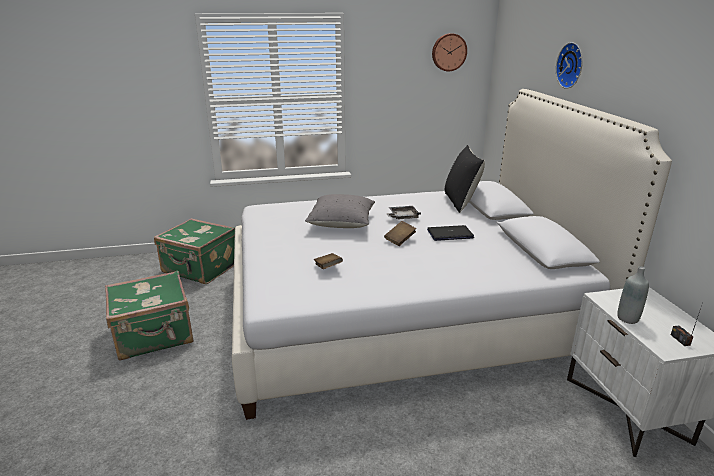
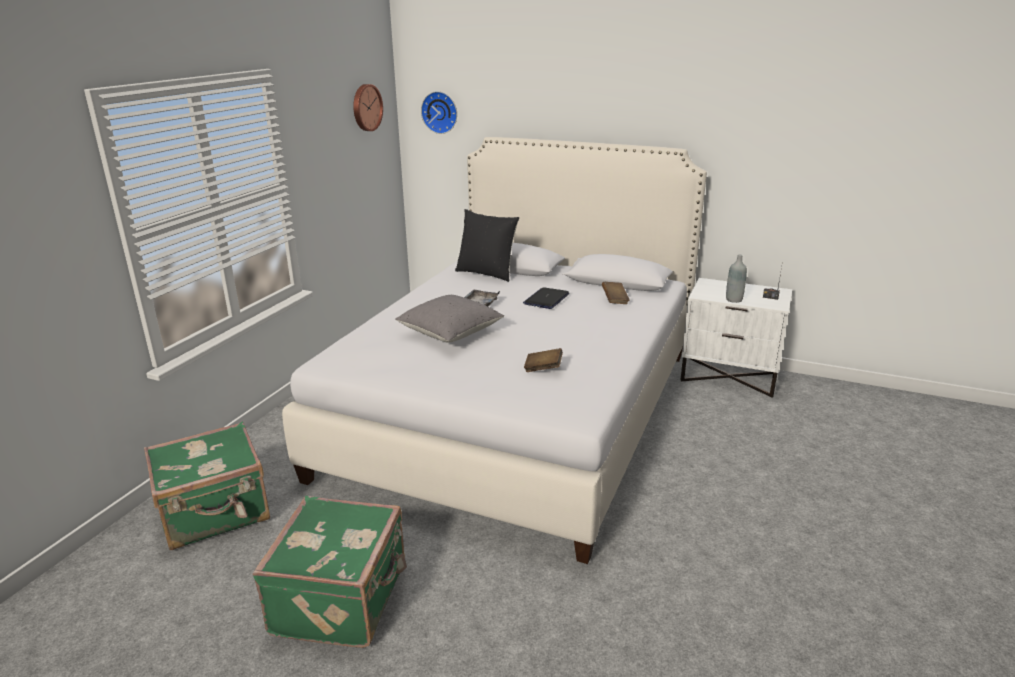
camera: 55 degrees left, 0 degrees up
(400, 240) = (529, 321): brown book -> brown book (615, 300)
(572, 65) = (550, 106): wall clock -> wall clock (440, 112)

